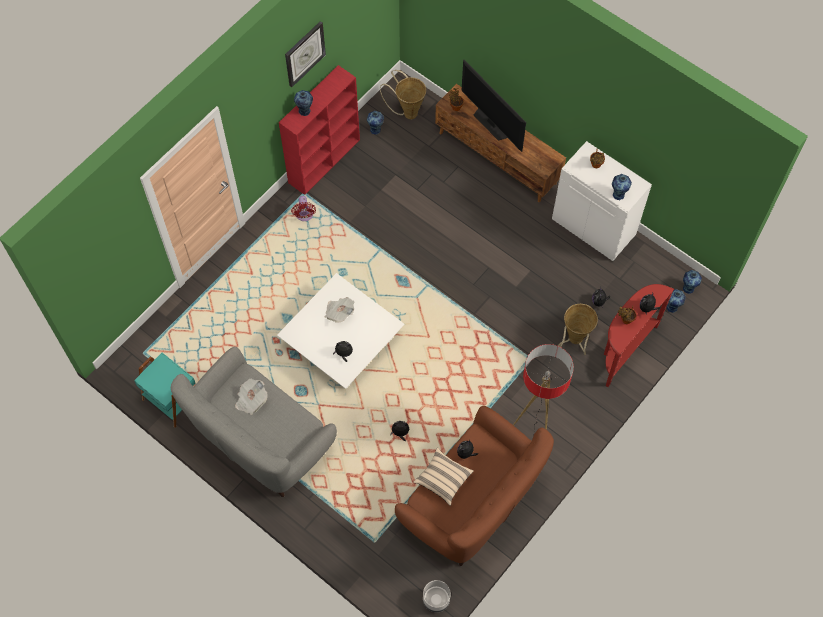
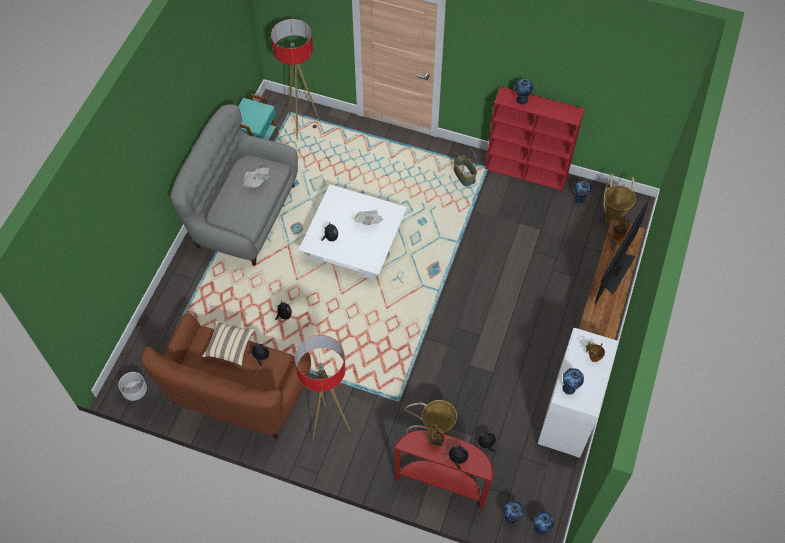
camera: 70 degrees right, 5 degrees down
(168, 346) = (302, 126): none -> floor lamp
(304, 53) = (553, 56): wall clock -> none
(304, 215) = (464, 175): red fan -> basket

